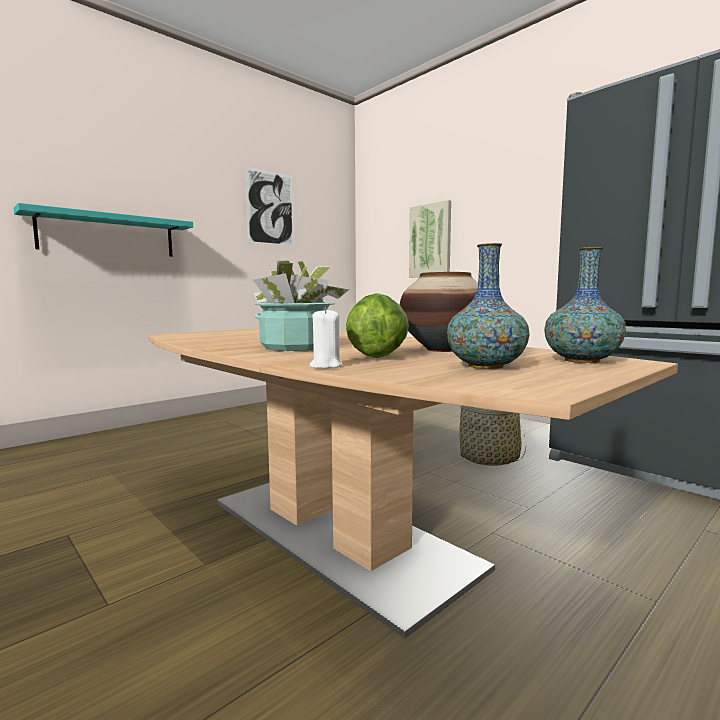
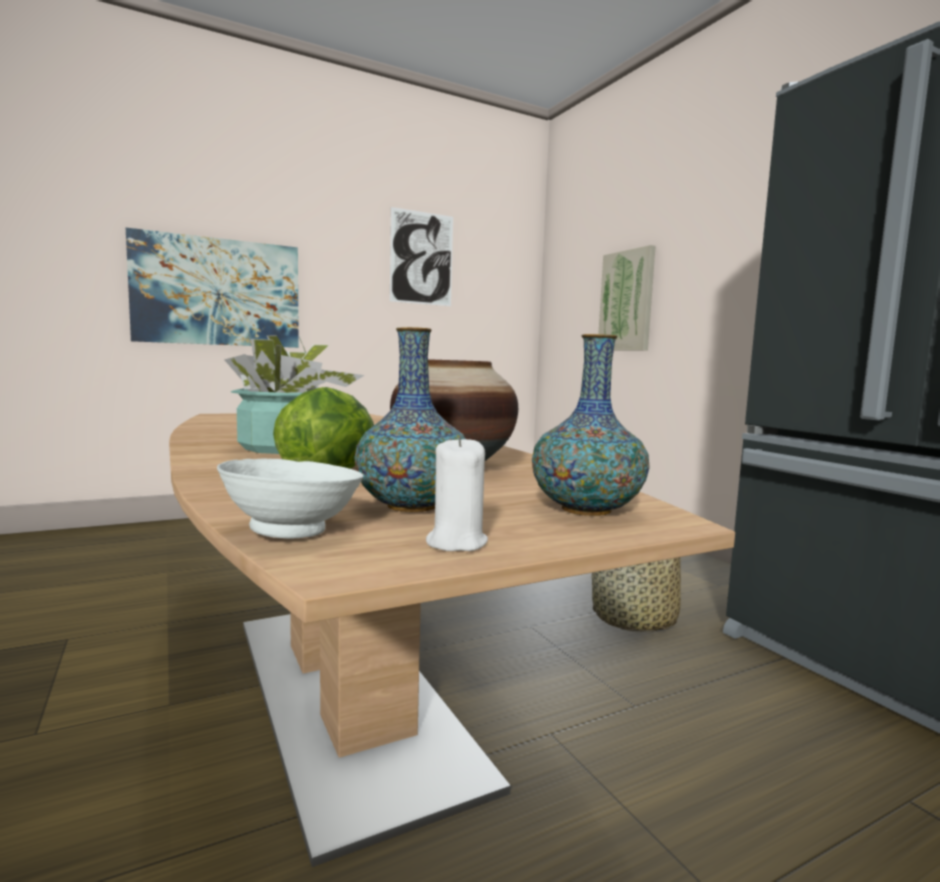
camera: 15 degrees right, 0 degrees up
(108, 235) = (217, 292): turquoise shelf -> picture
(325, 366) = (219, 483): white candle -> white candle (456, 542)
(462, 381) = (294, 531): none -> white bowl

